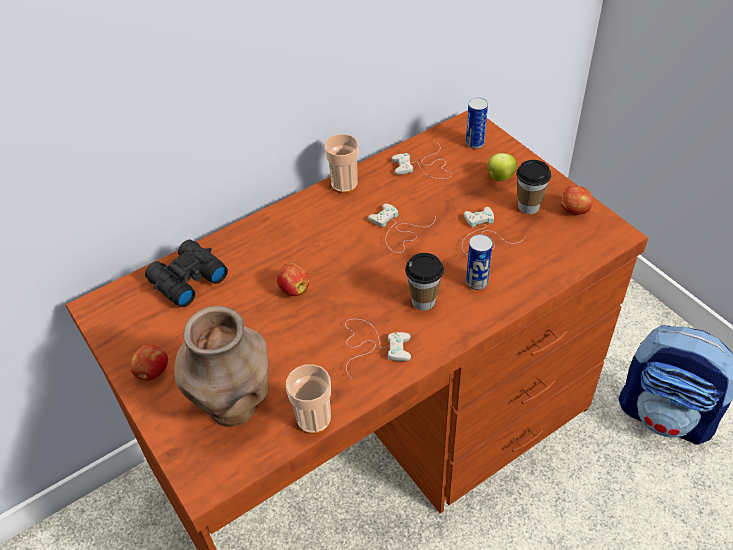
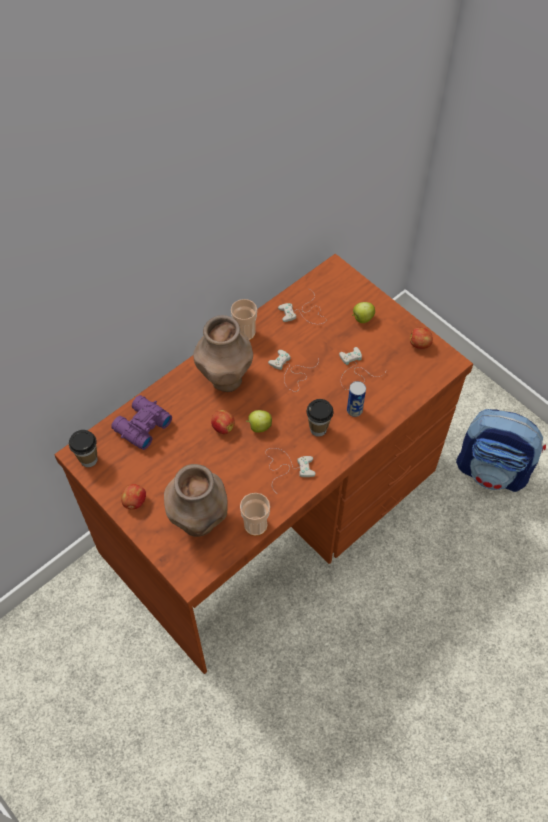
camera: 10 degrees left, 10 degrees up
(186, 280) = (141, 426): black binoculars -> purple binoculars
(310, 233) = (226, 379): none -> brown vase
(342, 292) = (259, 427): none -> apple
(475, 143) = (340, 288): can -> none
(528, 207) = (386, 343): cup -> cup (88, 459)

